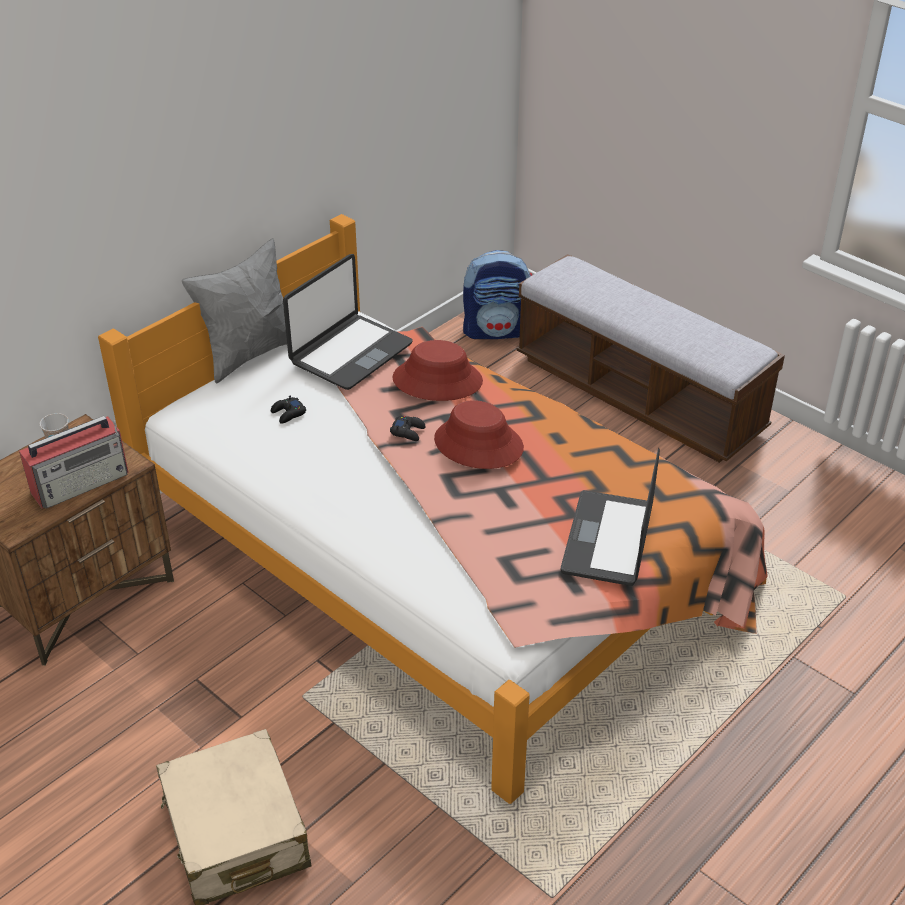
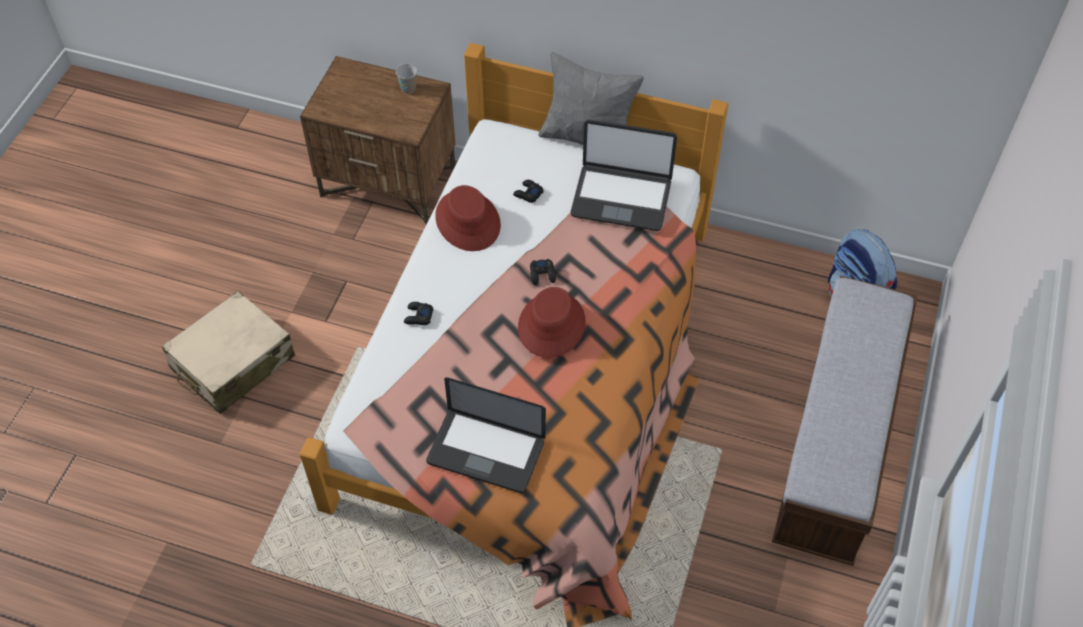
camera: 65 degrees right, 15 degrees up
(82, 482) = (379, 118): radio -> none
(392, 542) = (418, 316): none -> black game controller
(437, 380) = (620, 267): red hat -> red hat (468, 221)
(607, 539) = (486, 452): laptop -> laptop turned 150 degrees counterclockwise

